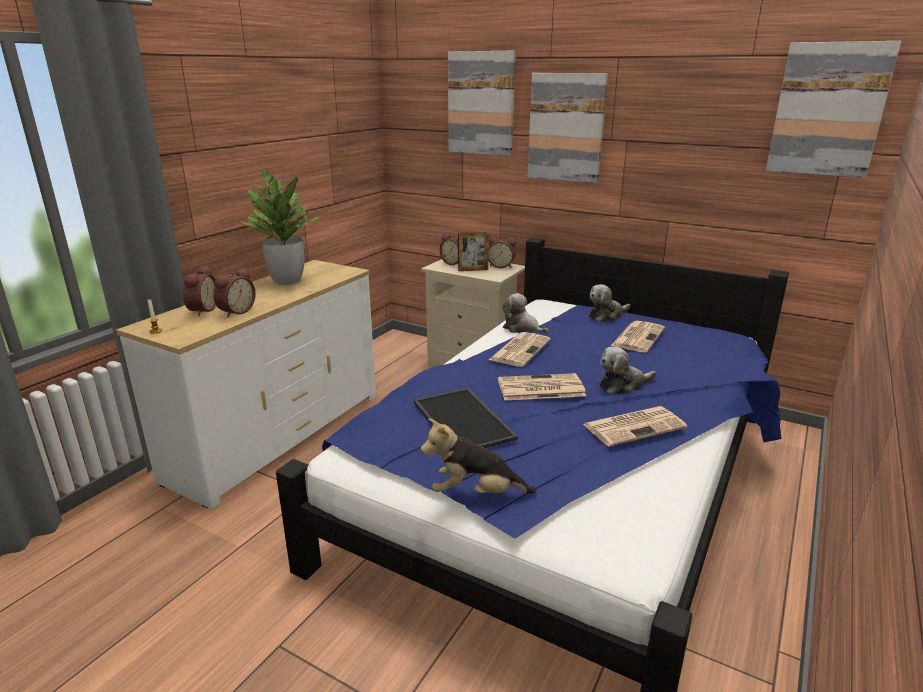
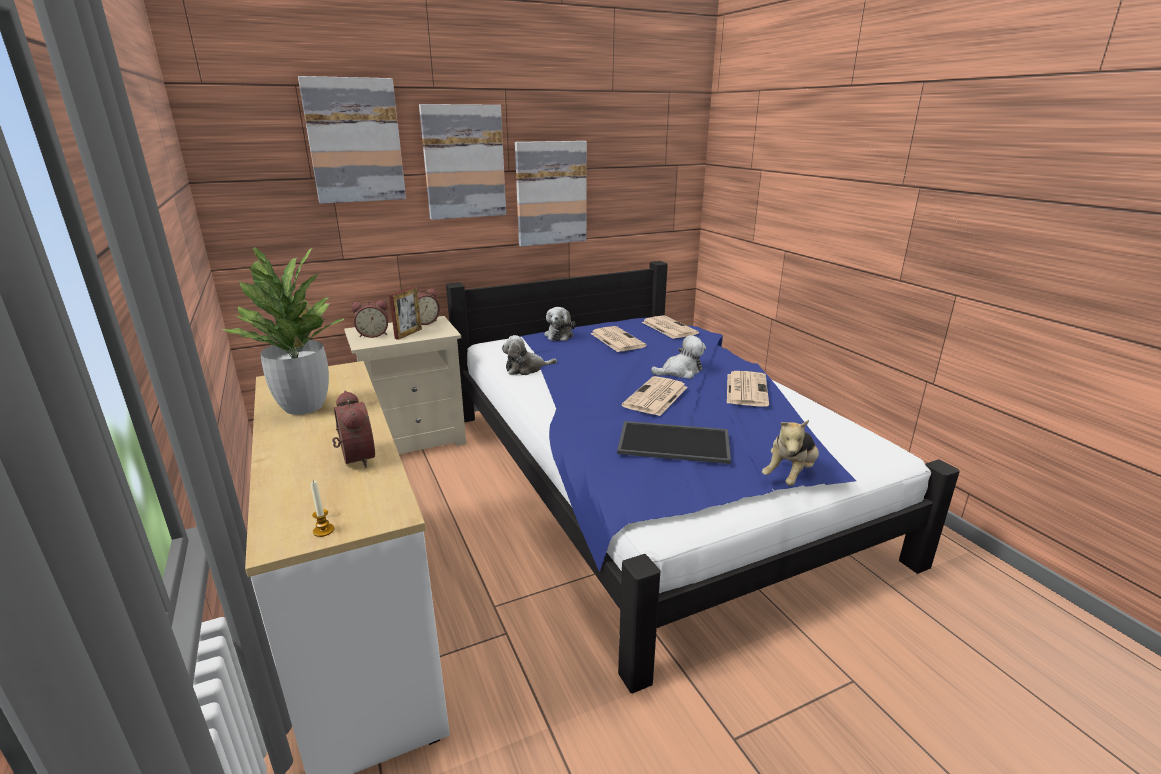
camera: 55 degrees left, 0 degrees up
(201, 310) = (300, 481): alarm clock -> none
(520, 349) = (576, 381): newspaper -> newspaper (668, 328)
(623, 385) = (680, 372): plush toy -> plush toy turned 120 degrees counterclockwise
(828, 110) = (666, 134): picture -> picture (551, 193)

